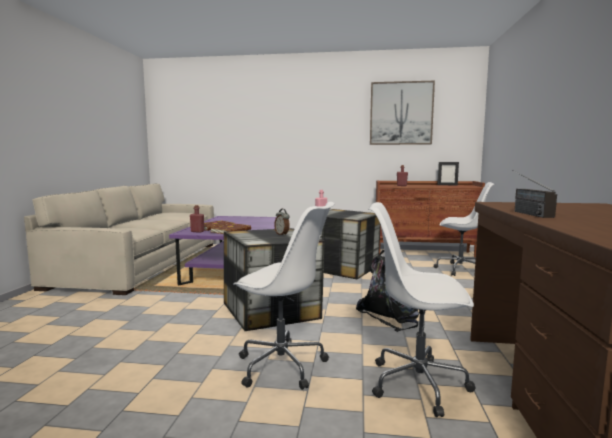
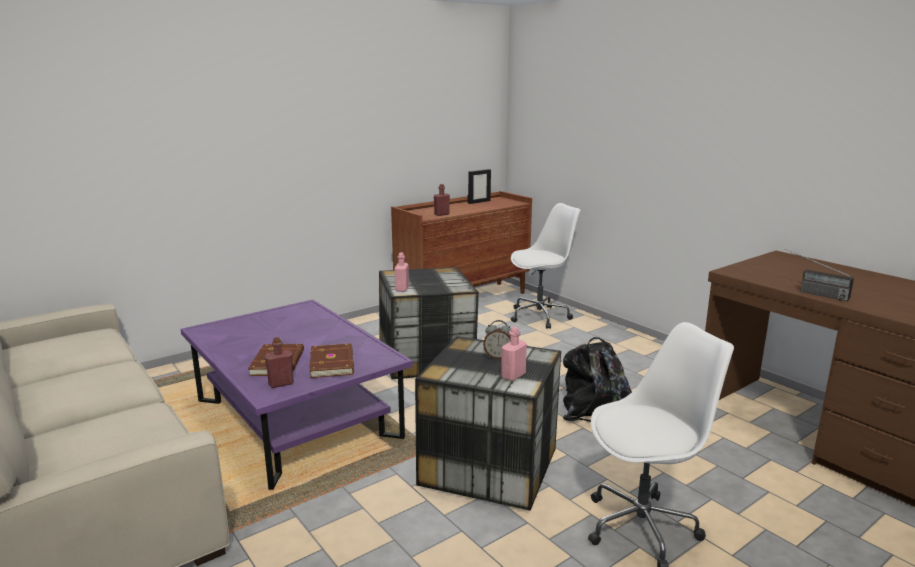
camera: 45 degrees left, 10 degrees up
(263, 239) = (513, 376): none -> pink bottle
(401, 113) = (416, 101): picture -> none
(415, 384) = (743, 479): white office chair -> none

